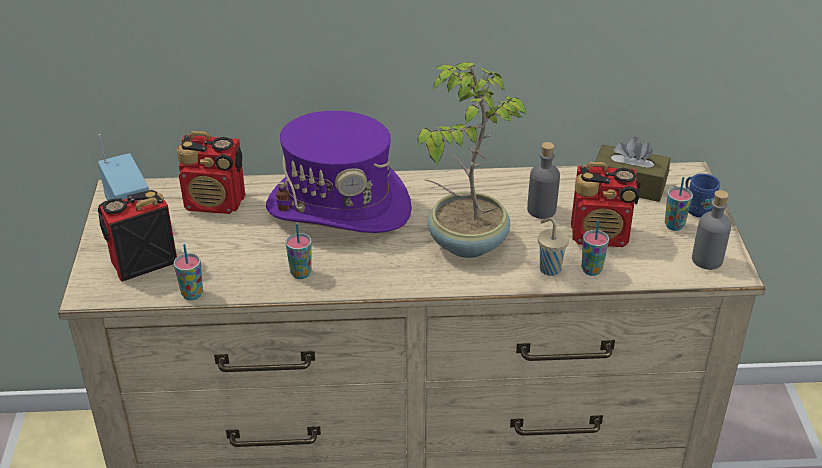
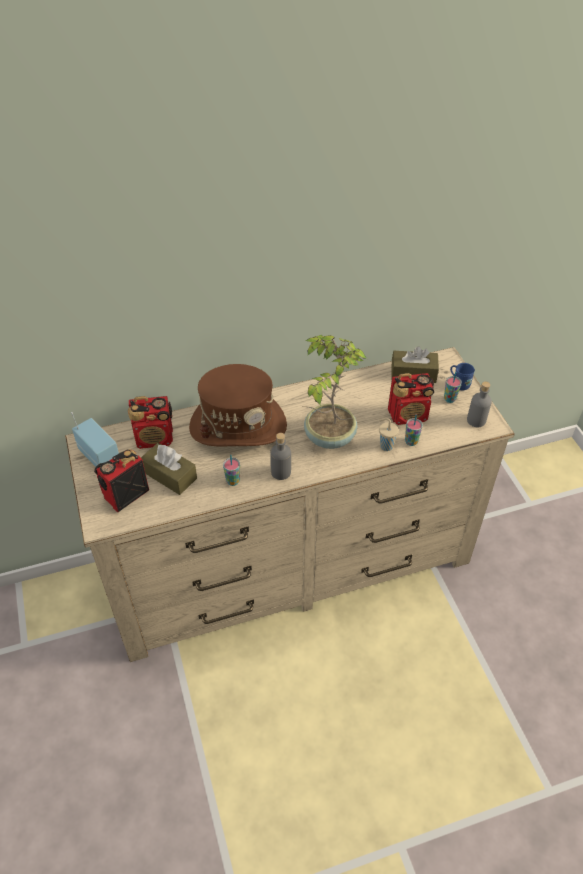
camera: 15 degrees left, 10 degrees up
(192, 294) = (168, 512): cup -> none
(215, 250) = (170, 475): none -> brown tissue box
(339, 207) = (238, 425): purple hat -> brown hat
(541, 210) = (366, 403): grey bottle -> grey bottle (281, 472)

